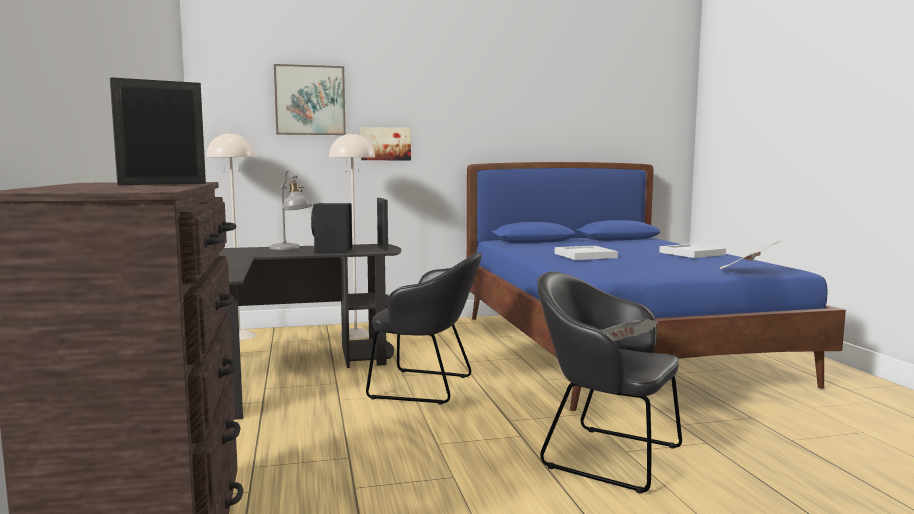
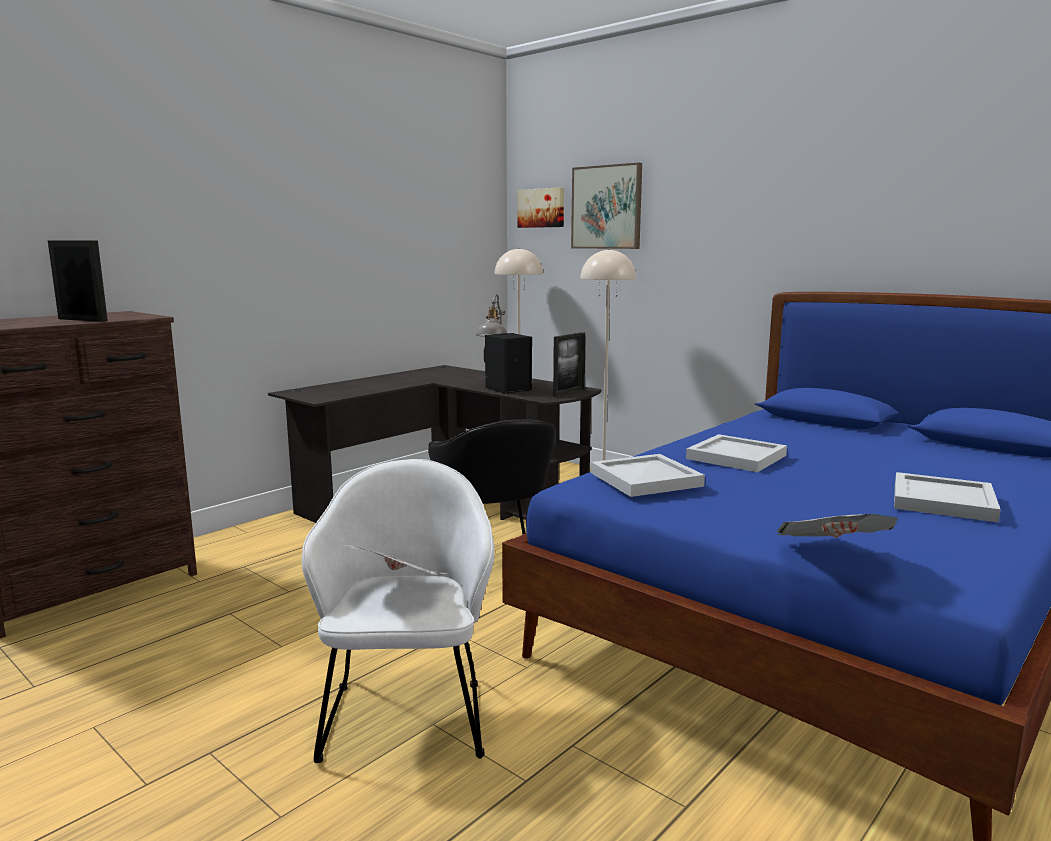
camera: 55 degrees right, 5 degrees up
(385, 144) = (682, 260): picture -> picture (541, 208)
(604, 455) = (407, 712): black armchair -> white armchair
(607, 267) = (647, 479): none -> white tray

